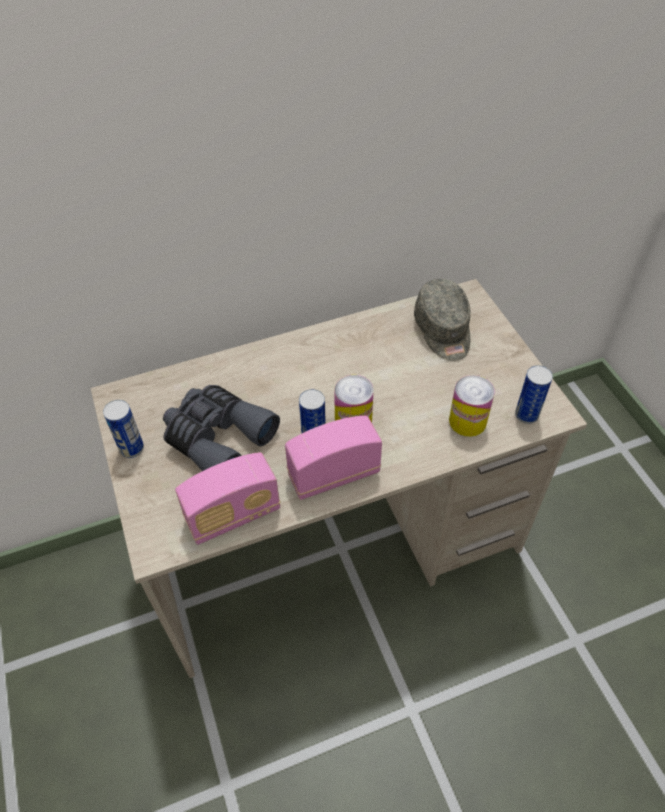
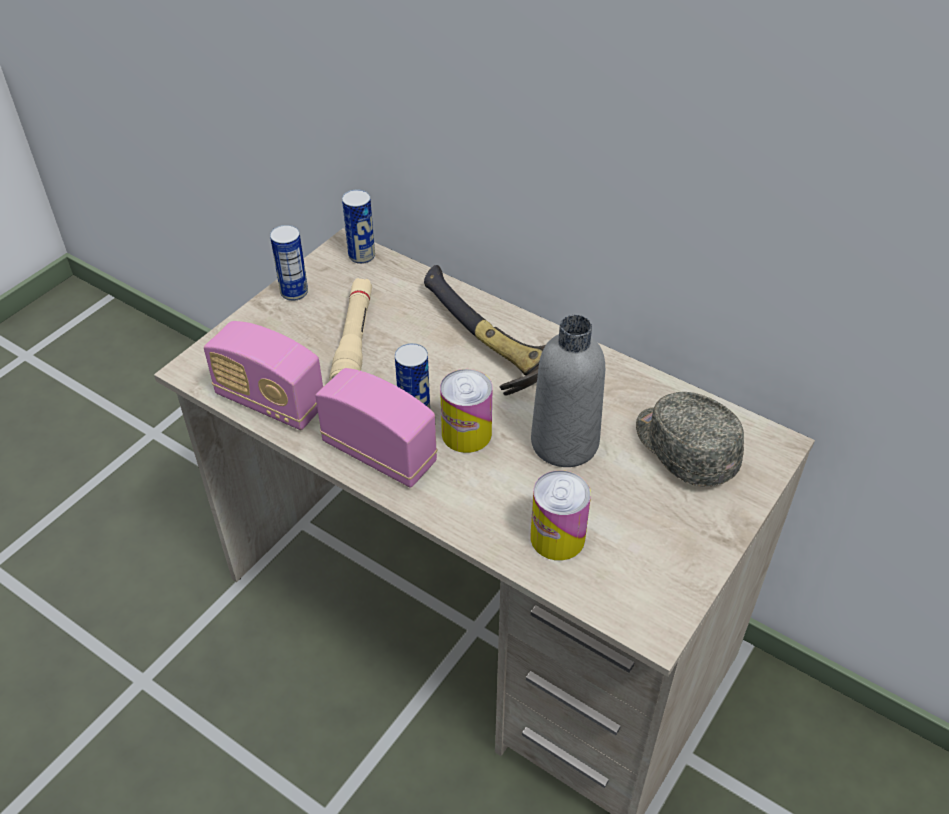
camera: 55 degrees right, 5 degrees down
(217, 438) = (354, 341): grey binoculars -> beige flashlight
(282, 372) = (483, 344): none -> hammer
(398, 379) = (564, 443): none -> grey bottle
(443, 331) = (683, 449): grey cap -> grey cap turned 105 degrees clockwise
(526, 415) = (622, 594): can -> can (361, 256)

